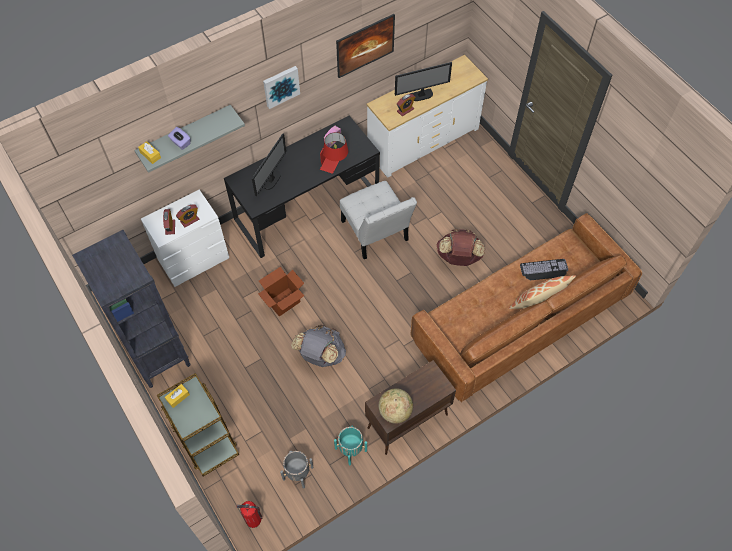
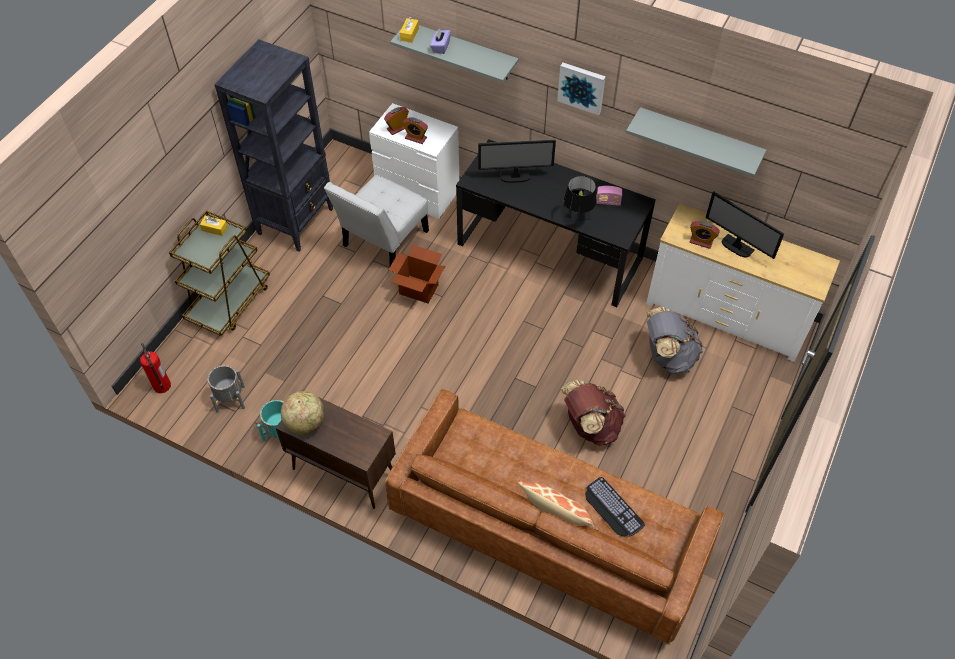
camera: 60 degrees right, 5 degrees down
(320, 355) = (376, 352): grey backpack -> grey backpack (668, 356)
(334, 164) = (577, 218): red table lamp -> black table lamp
(365, 54) = (699, 139): picture -> grey shelf
(376, 234) = (562, 329): white chair -> white chair (382, 241)

